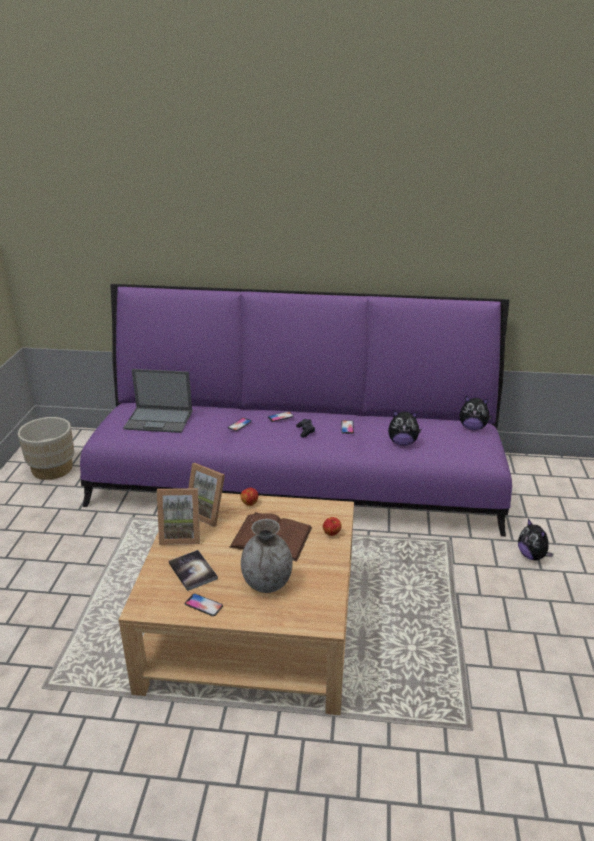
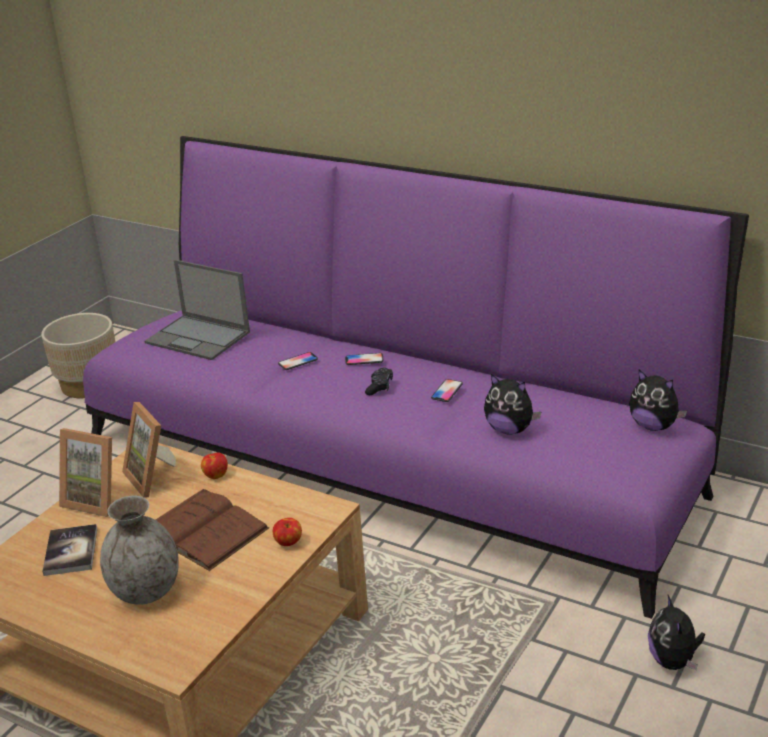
camera: 25 degrees right, 0 degrees up
(203, 605) = (46, 600): phone -> none

